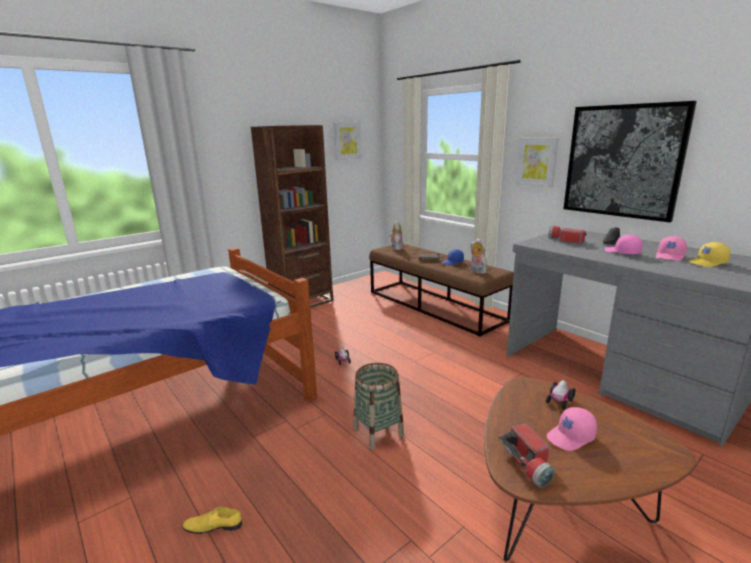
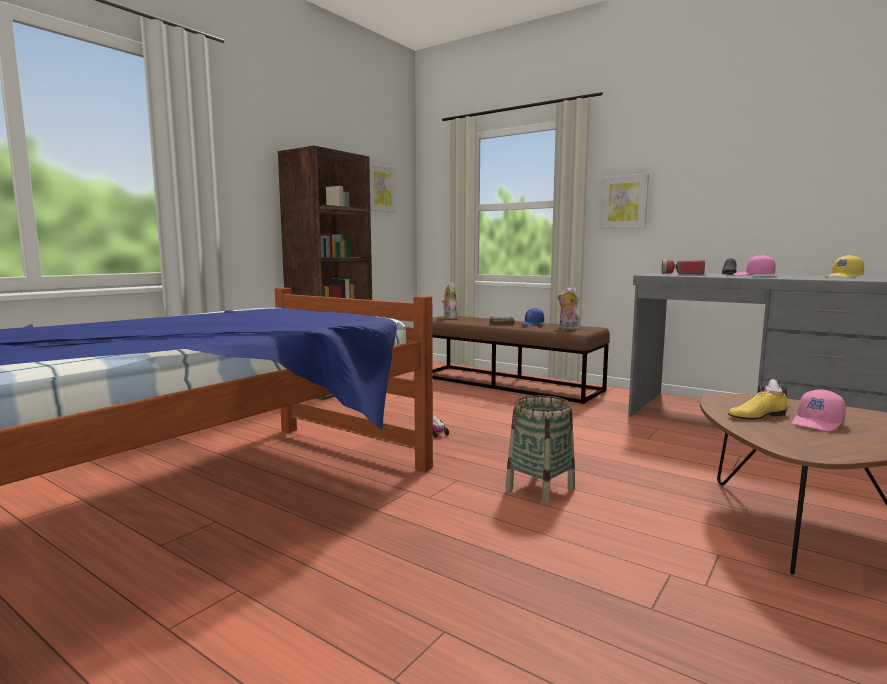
camera: 15 degrees left, 10 degrees down
(213, 525) = (396, 599): yellow shoe -> yellow shoe (756, 415)
(528, 463) = (801, 442): flashlight -> none
(622, 161) = (724, 193): picture -> none
(670, 256) = (803, 276): pink cap -> none

